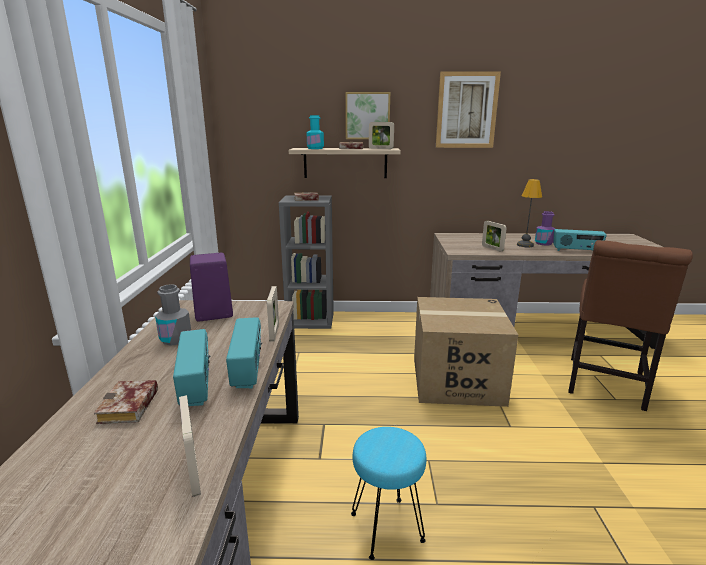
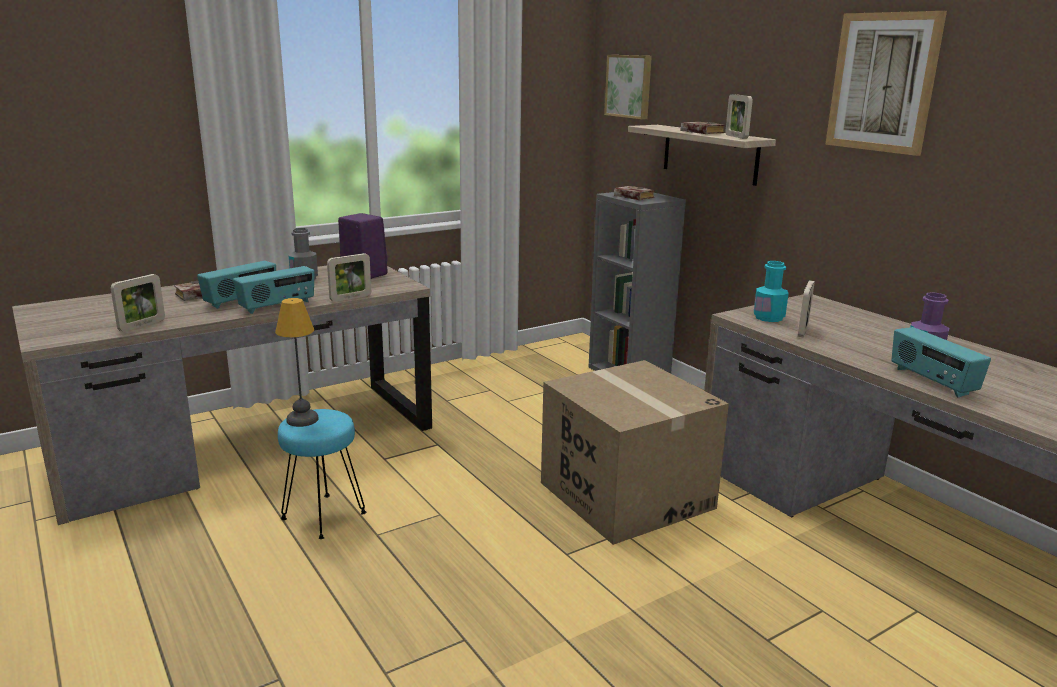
camera: 55 degrees right, 0 degrees up
(315, 148) = (666, 127): turquoise bottle -> turquoise bottle (768, 317)
(367, 116) = (742, 84): picture -> picture (629, 86)
(525, 245) = (878, 347): table lamp -> table lamp (302, 420)
(605, 385) = (801, 625): brown chair -> none

